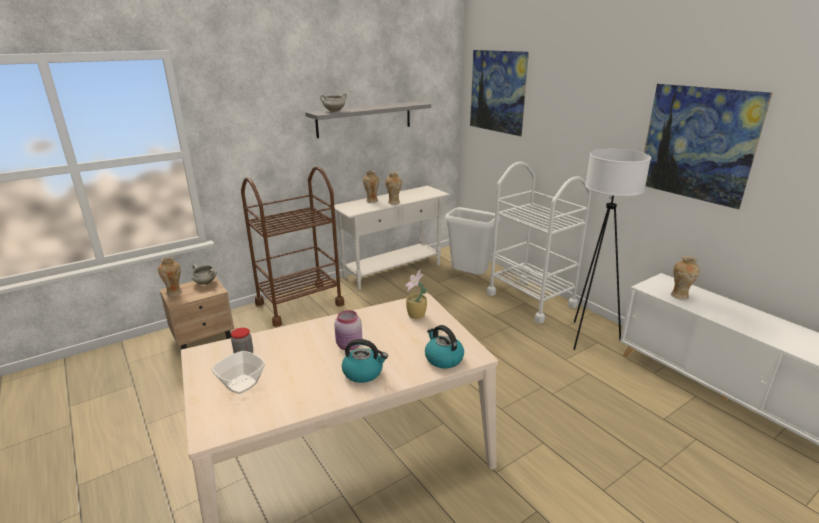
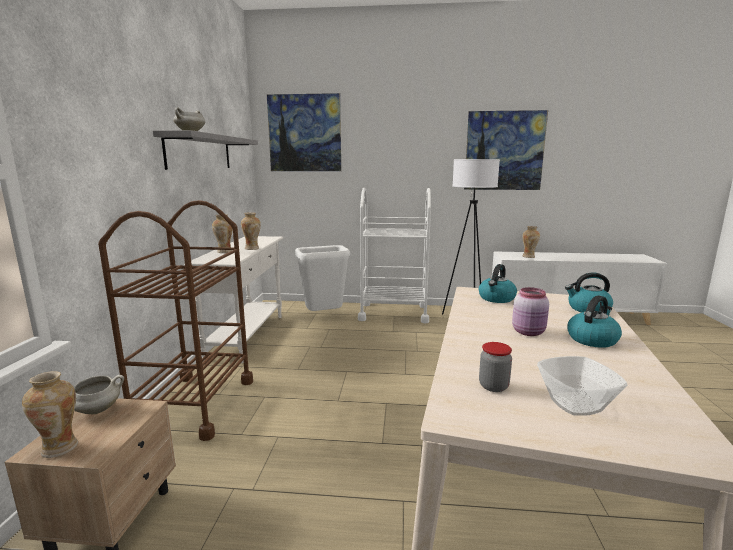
camera: 50 degrees left, 10 degrees down
(416, 315) = (496, 298): potted plant -> kettle

